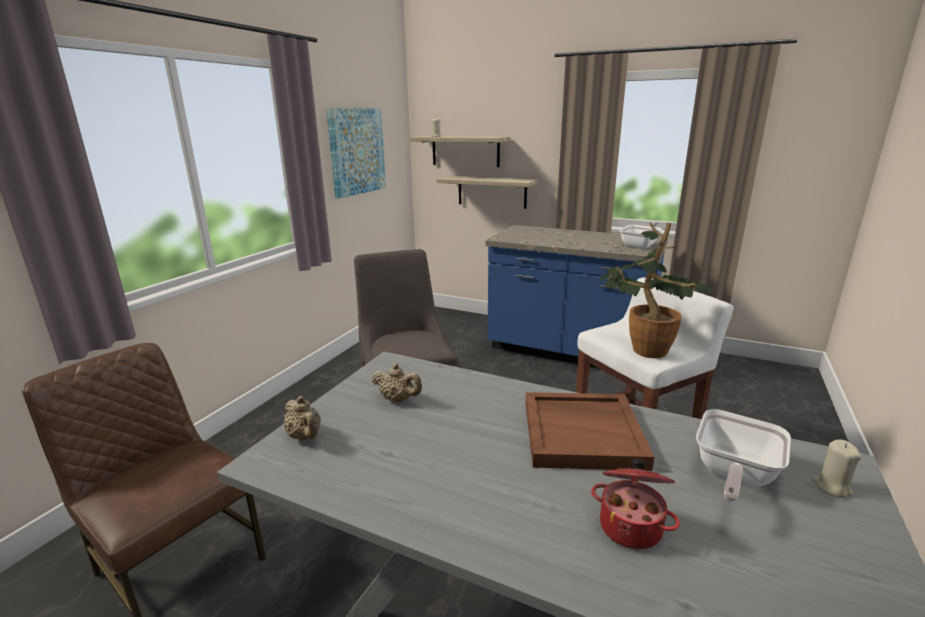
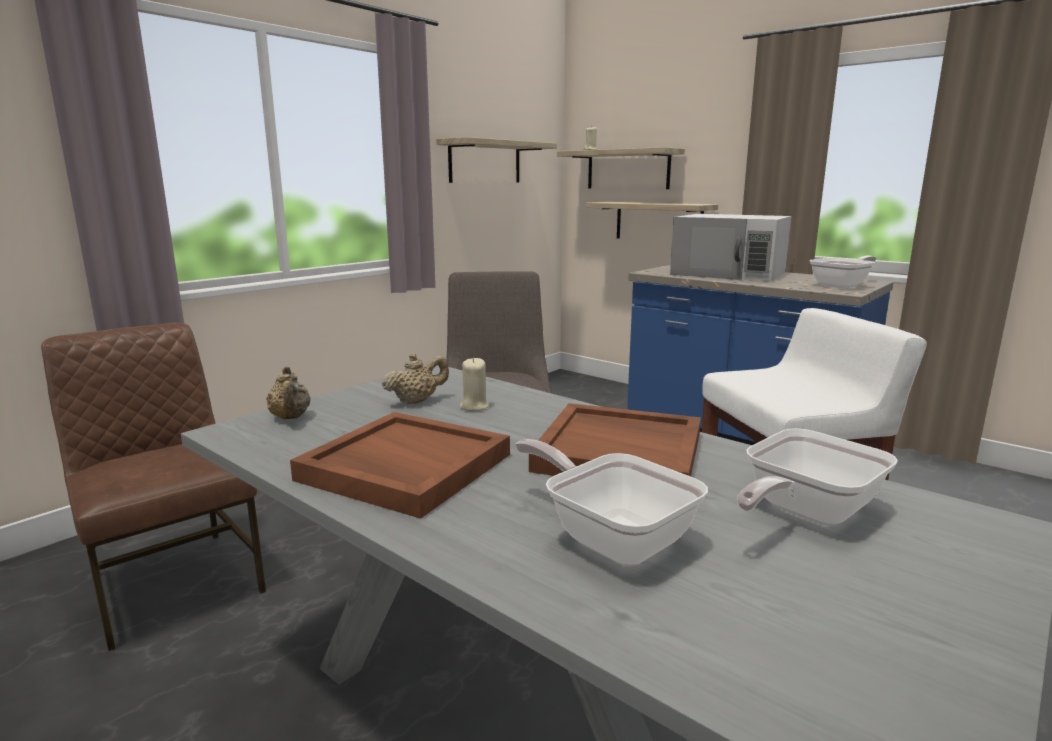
camera: 15 degrees right, 5 degrees down
(356, 151) = (485, 162): picture -> shelf
(398, 399) = (417, 401): beige teapot -> beige teapot turned 75 degrees counterclockwise
(437, 480) = (403, 467): none -> brown tray
(557, 236) = (729, 273): none -> white microwave
(631, 526) = (611, 537): cooking pot -> frying pan
(643, 347) = (785, 392): potted plant -> none
(831, 487) = (955, 545): beige candle -> beige candle (474, 406)

